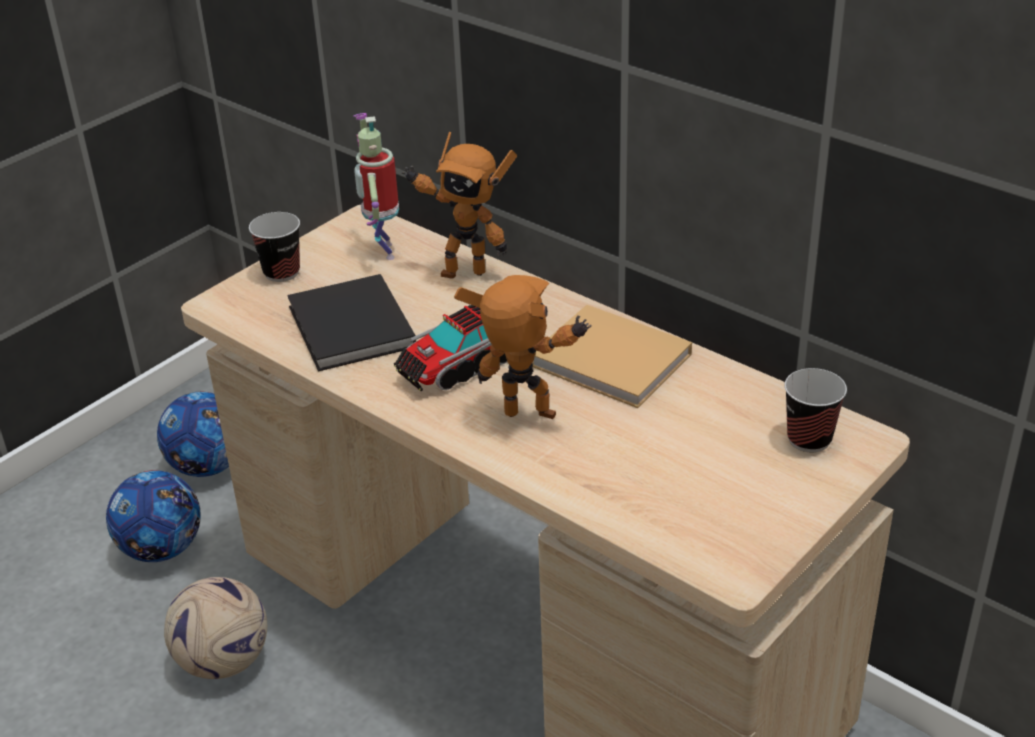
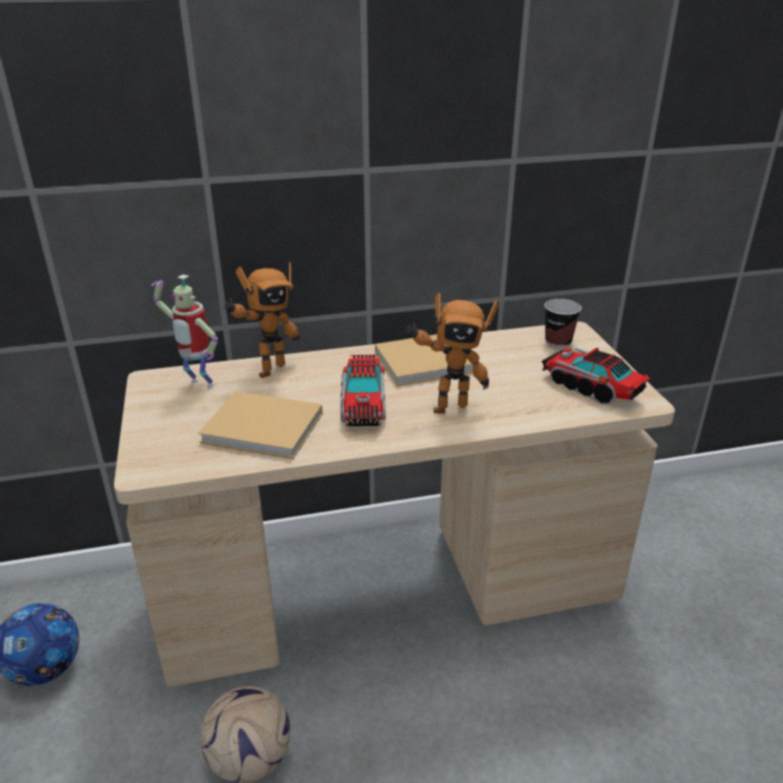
camera: 55 degrees left, 5 degrees down
(162, 549) = (93, 742): football -> none
(281, 272) = (153, 430): cup -> none
(352, 329) = (266, 428): black book -> beige book
(529, 420) = (448, 406): toy robot -> toy robot turned 150 degrees counterclockwise
(713, 513) = (590, 388): none -> toy truck

